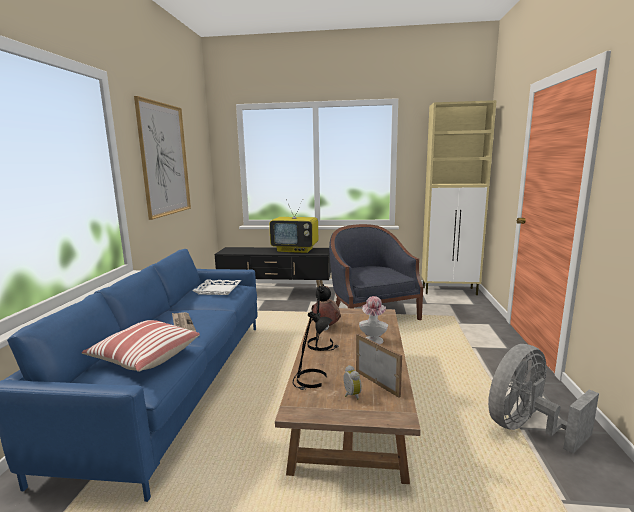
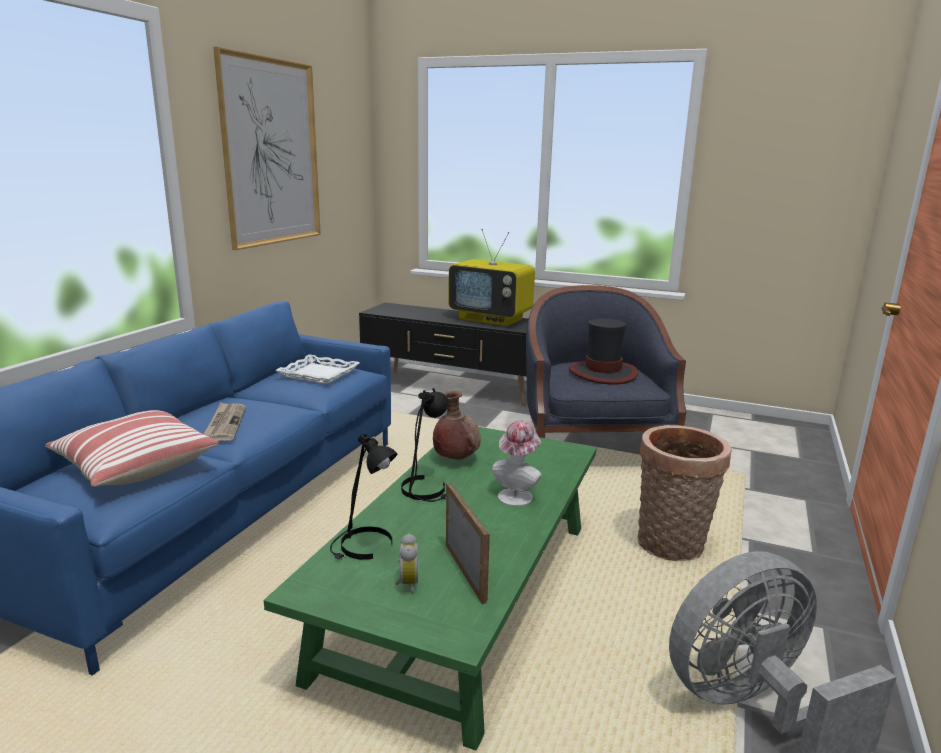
camera: 15 degrees right, 5 degrees up
(349, 402) = (461, 592): brown coffee table -> green coffee table
(374, 271) = (603, 373): none -> hat
(441, 357) = (672, 547): none -> basket
(450, 291) = (768, 426): beige cabinet -> none

